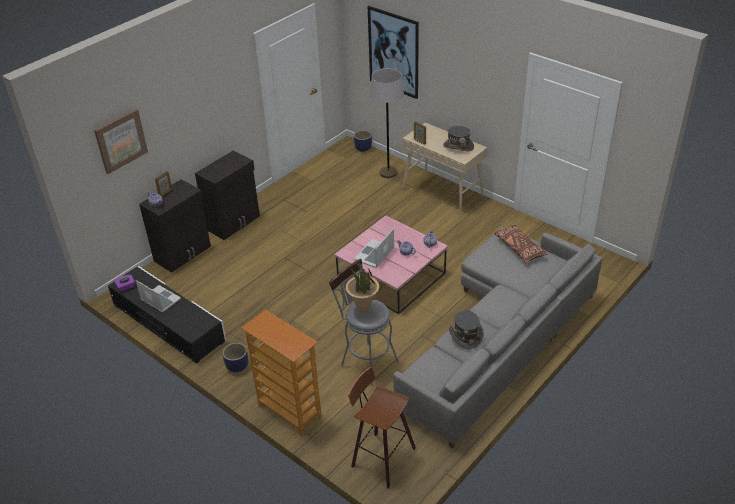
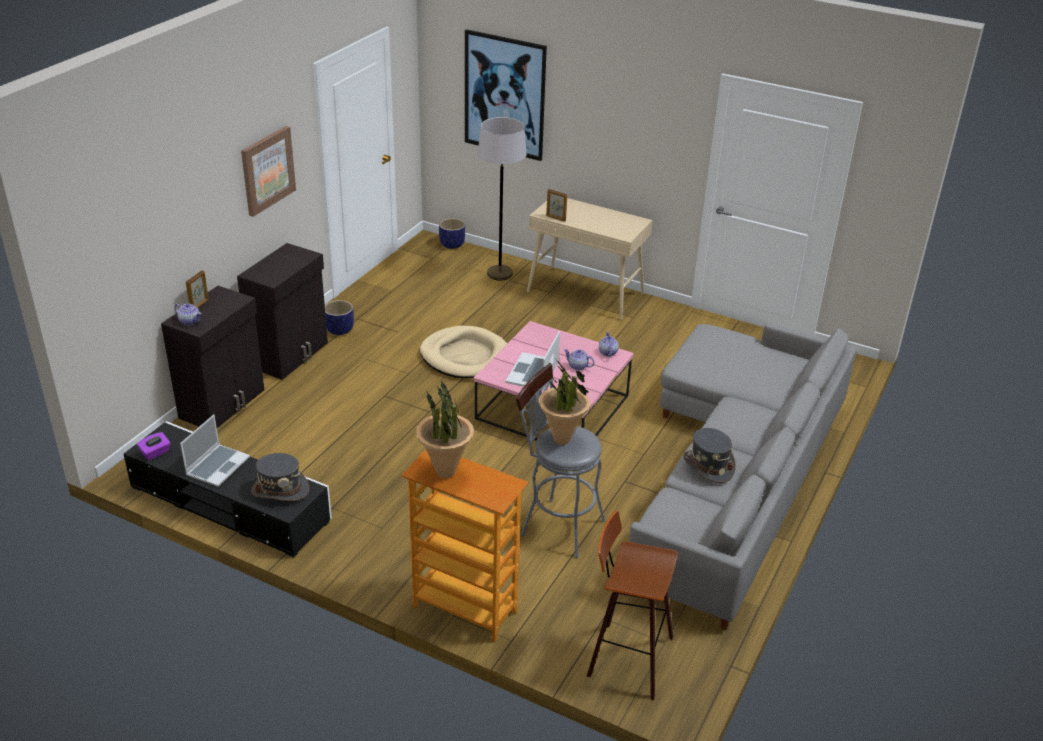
camera: 15 degrees left, 5 degrees down
(120, 140) = (138, 218): picture -> picture (267, 170)
(160, 300) = (217, 466): laptop -> laptop turned 90 degrees clockwise
(237, 366) = (361, 553): planter -> planter (340, 329)
(268, 329) = (446, 473): none -> potted plant
(345, 233) = (465, 356): none -> beige dog bed
(458, 146) = (612, 221): grey hat -> grey hat (280, 490)
(519, 248) = (735, 347): brown pillow -> none

